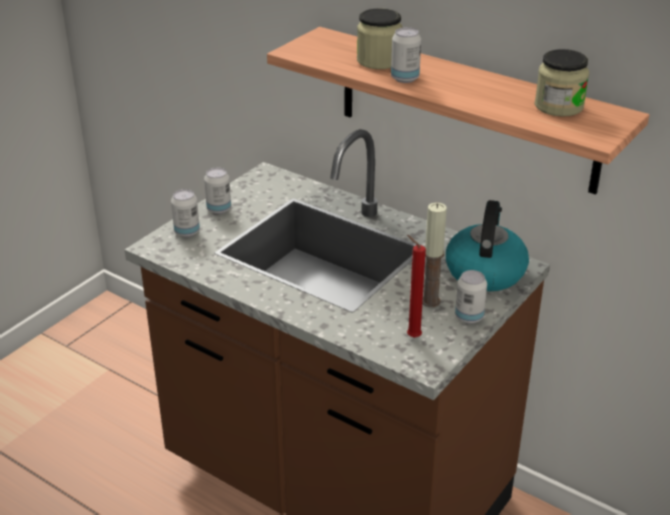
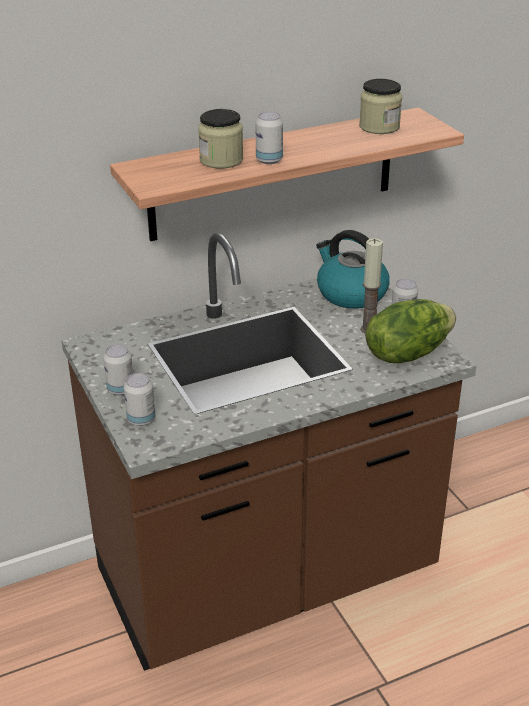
camera: 60 degrees left, 0 degrees up
(411, 336) = (407, 353): red candle -> lettuce

